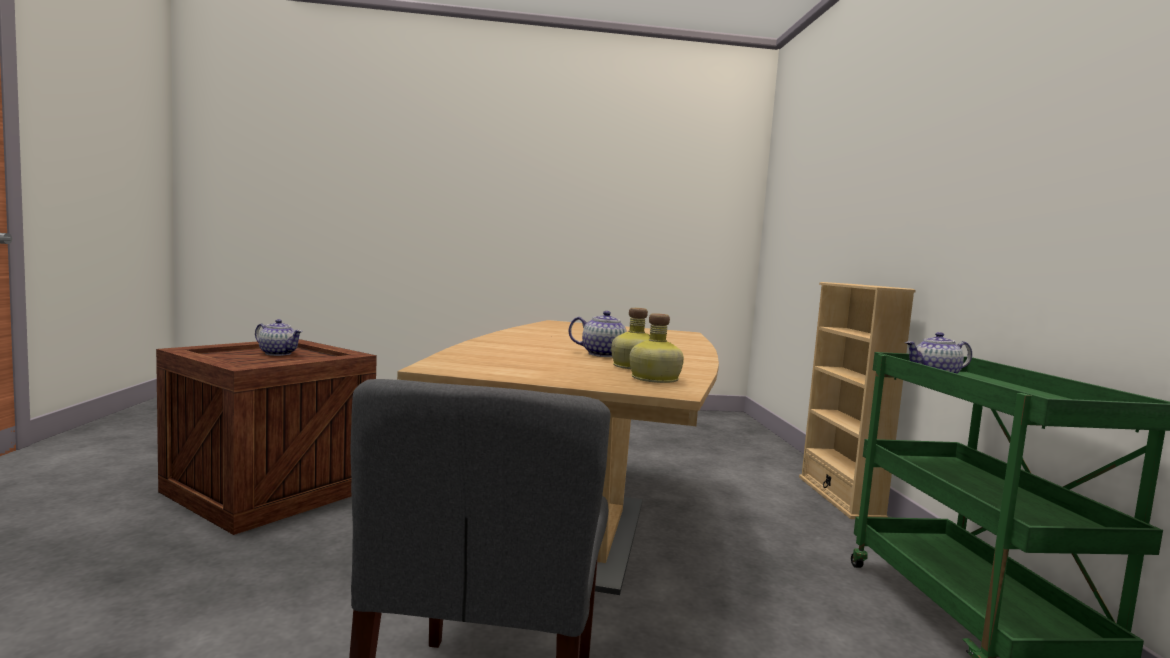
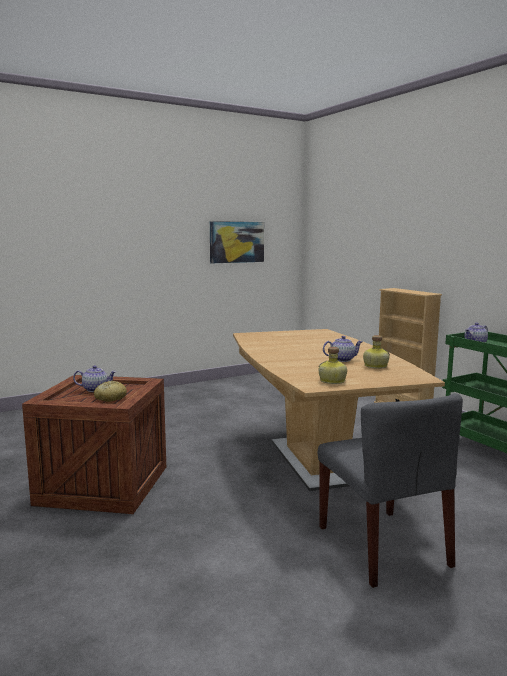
camera: 25 degrees left, 5 degrees up
(264, 362) = (110, 398): none -> bread
(650, 217) = (236, 242): none -> picture
(654, 379) = (402, 373): bottle -> bottle (332, 381)

